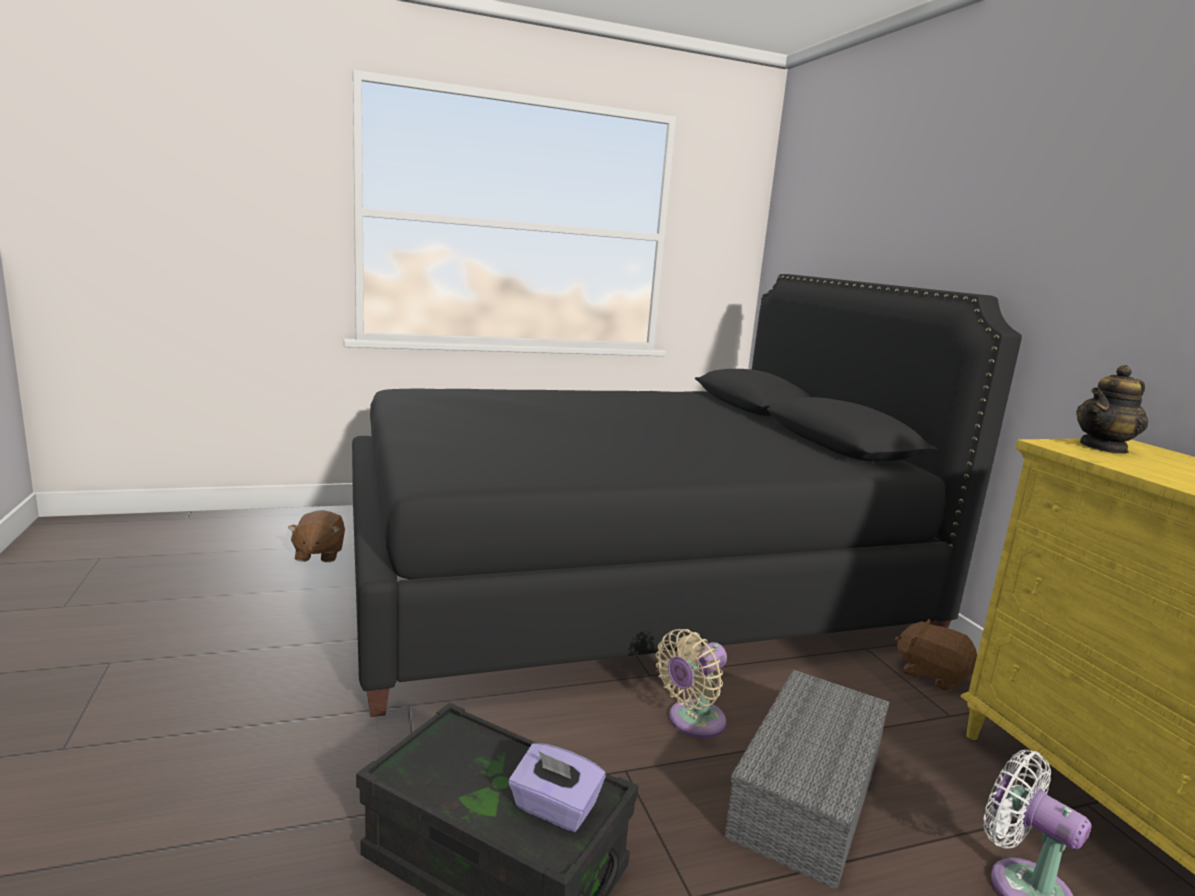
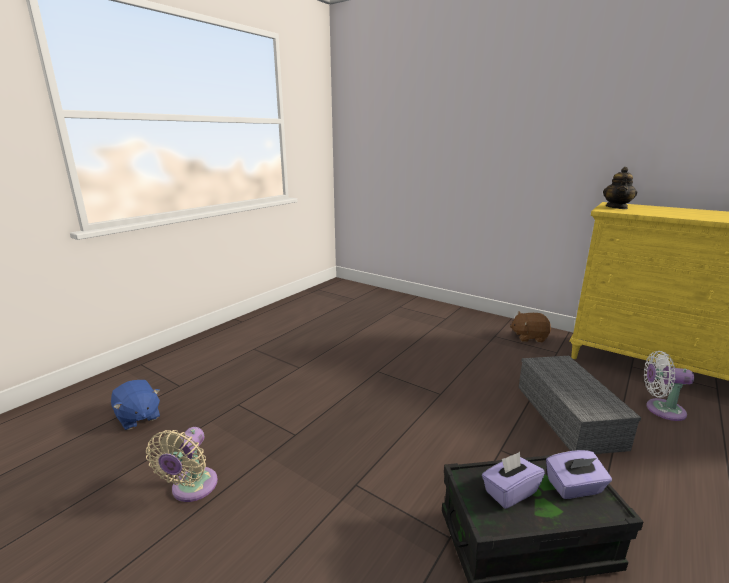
camera: 35 degrees left, 5 degrees up
(318, 554) = (138, 417): brown plush toy -> blue plush toy
(472, 764) = (509, 492): none -> purple tissue box
(619, 578) = (352, 347): black bed -> none
(692, 722) = (489, 408): beige fan -> beige fan (192, 488)

